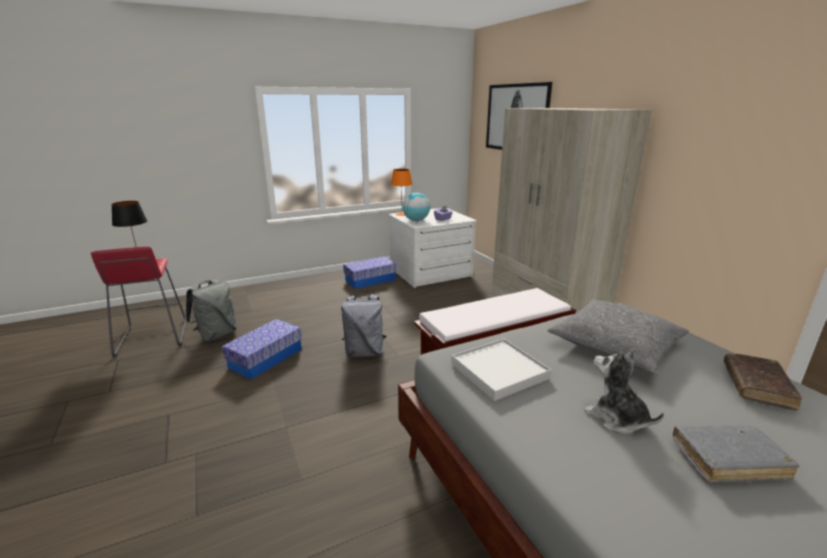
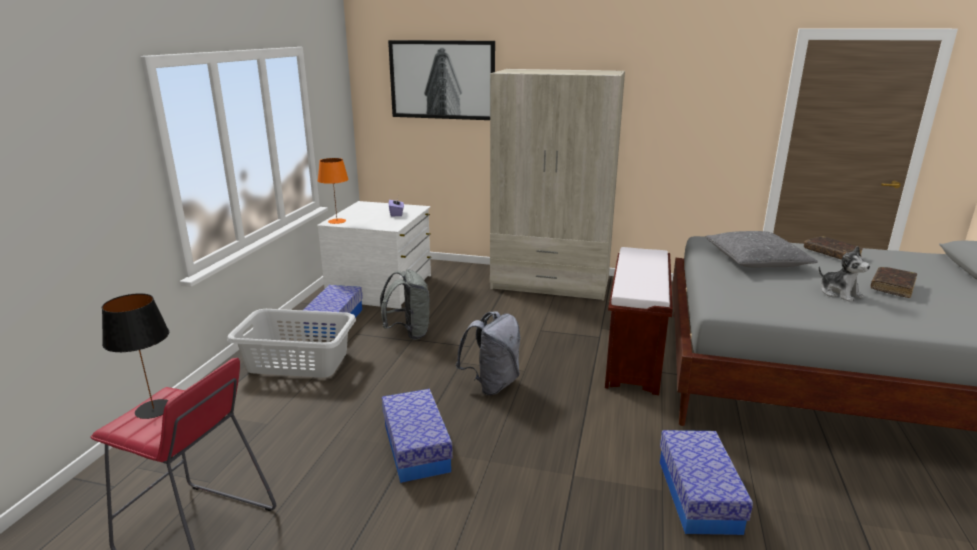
camera: 50 degrees left, 0 degrees up
(216, 335) = (291, 469): grey backpack -> grey backpack (408, 333)
(310, 503) = (698, 495): none -> storage box
(316, 291) = (298, 361): none -> grey laundry basket
(416, 220) = (374, 223): globe -> none
(498, 371) = (760, 300): white tray -> none
(616, 418) = (839, 293): plush toy -> plush toy turned 120 degrees counterclockwise
(728, 459) = (892, 287): grey book -> brown book

